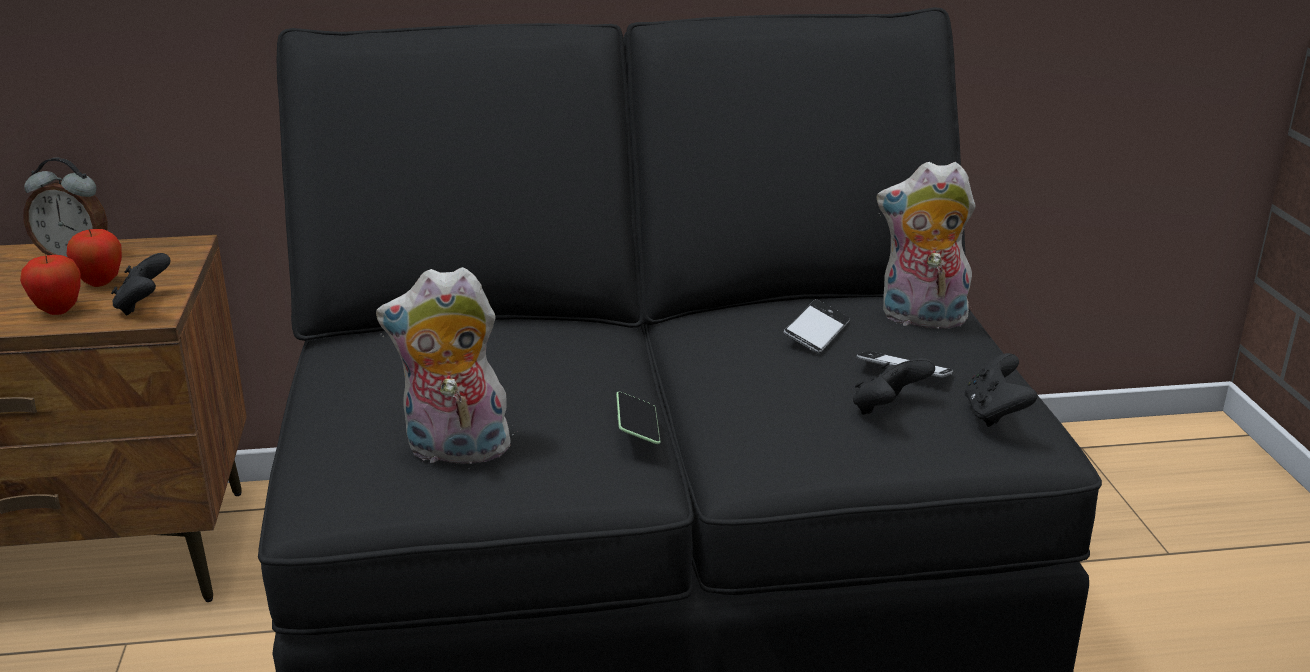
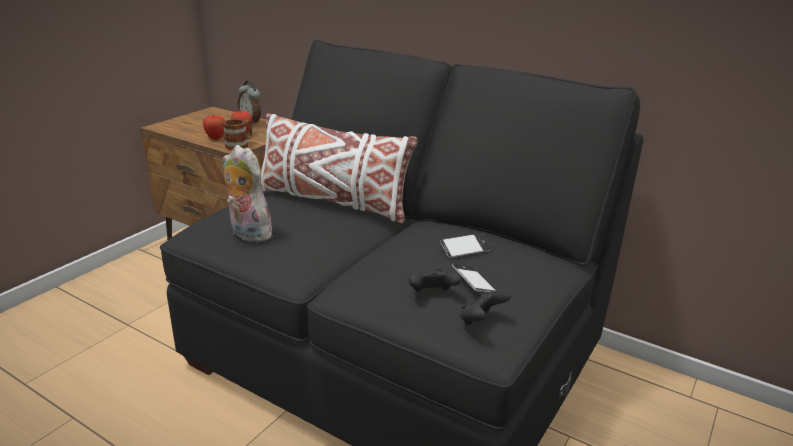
camera: 40 degrees right, 0 degrees up
(144, 305) = (240, 145): black game controller -> mug
(491, 343) = (332, 201): none -> white pillow
(637, 429) = (324, 255): phone -> none
(921, 320) = (532, 265): plush toy -> none

